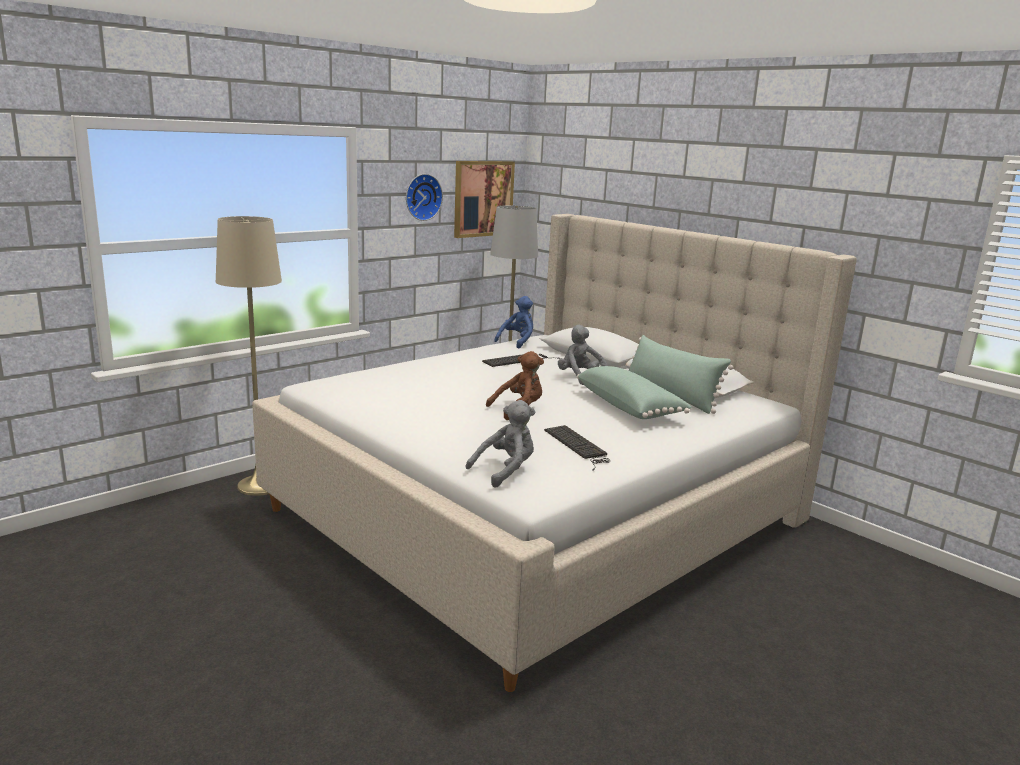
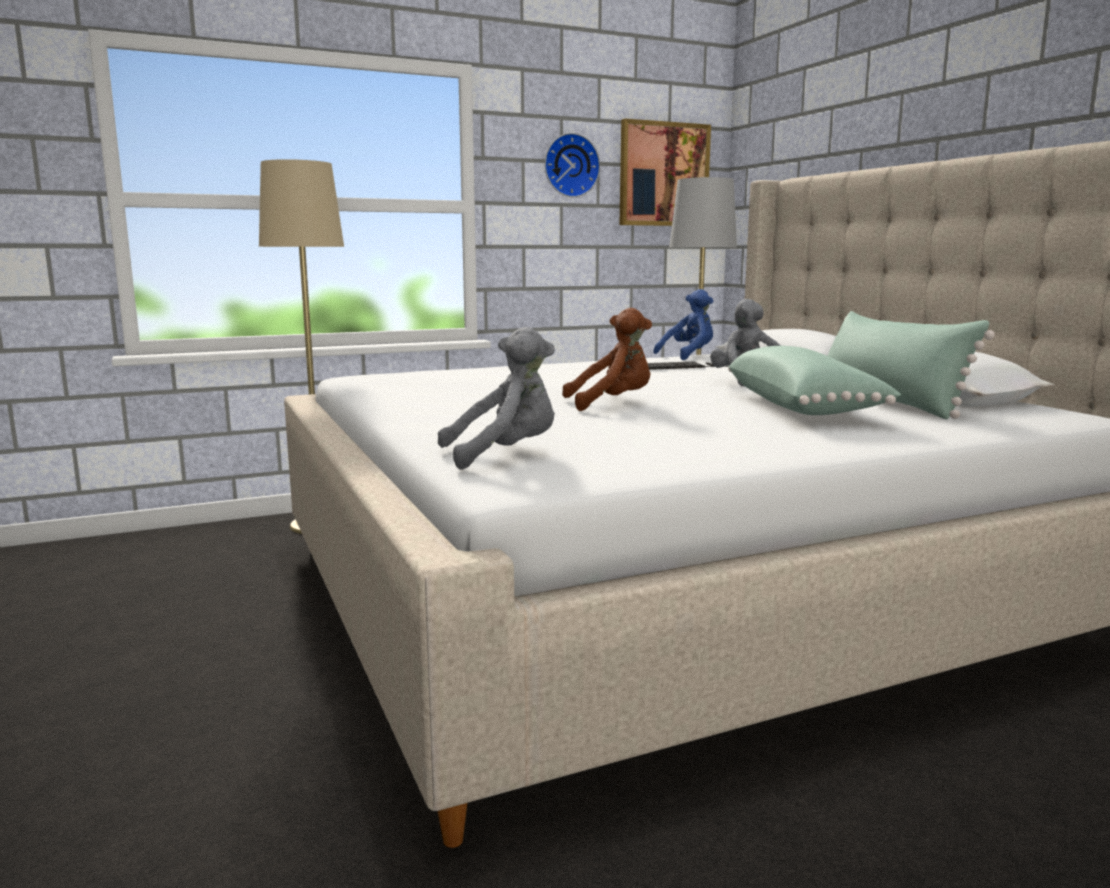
camera: 20 degrees right, 5 degrees down
(578, 446) = (665, 438): keyboard -> none

